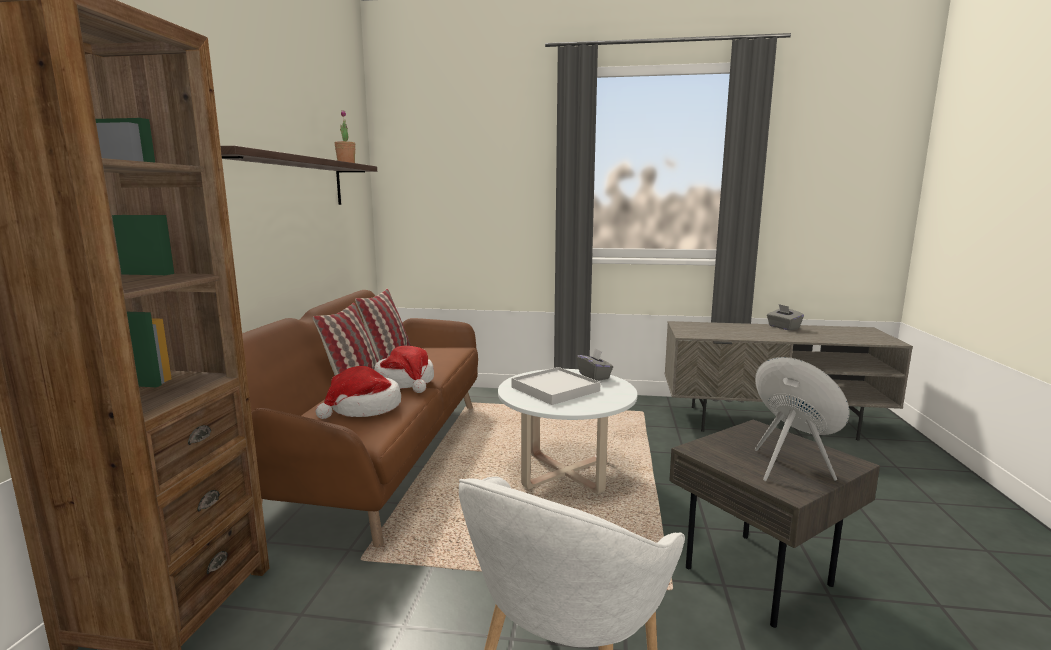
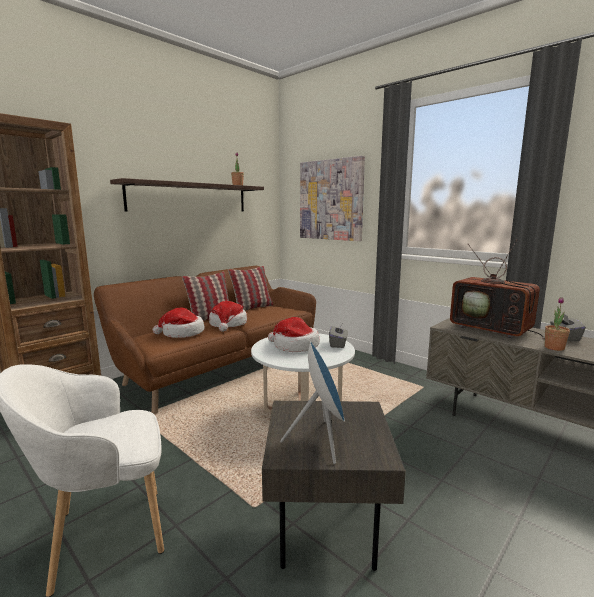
camera: 35 degrees right, 0 degrees up
(471, 188) = (331, 200): none -> picture
(555, 389) = (294, 346): white tray -> hat
(727, 330) = (493, 329): none -> television
(796, 337) = (554, 348): none -> potted plant

